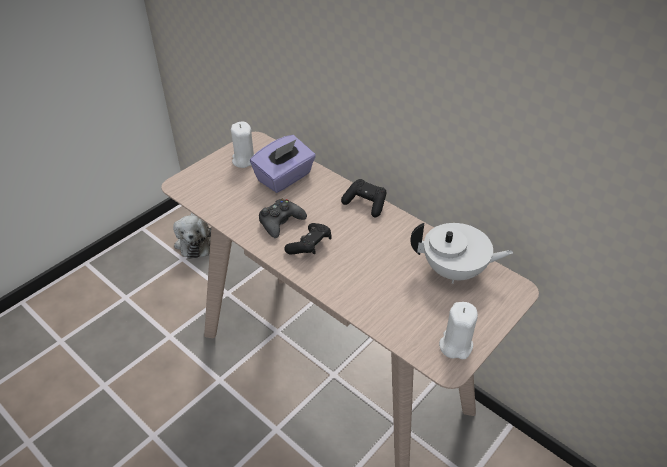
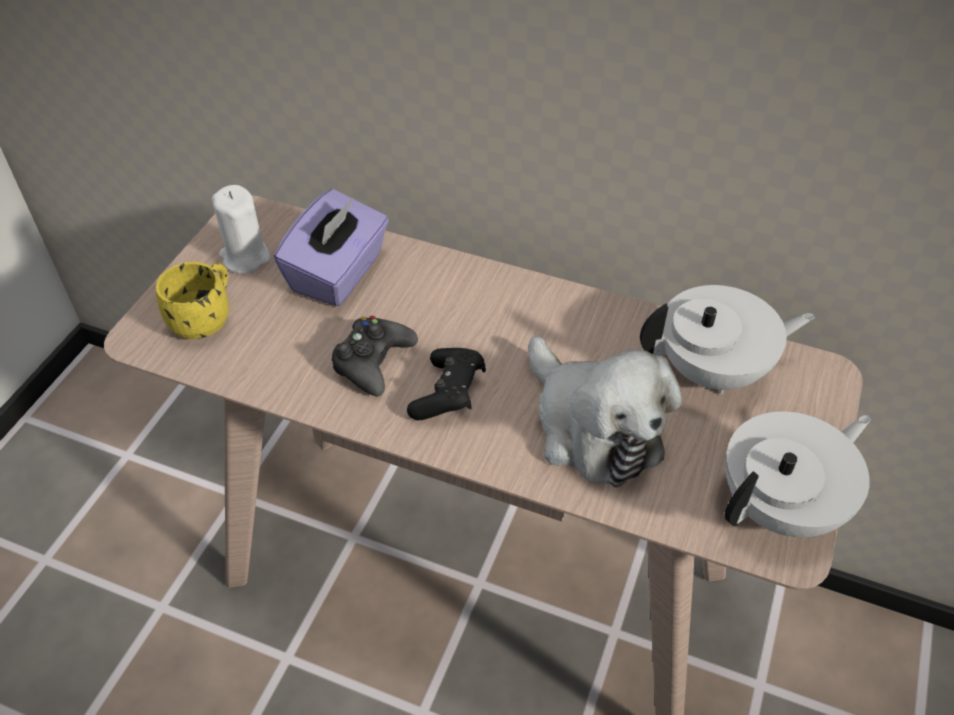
camera: 20 degrees left, 5 degrees up
(195, 241) = (138, 416): plush toy -> plush toy (592, 427)
(212, 183) = (206, 318): none -> yellow mug
(365, 204) = (506, 287): black game controller -> none
(455, 345) = (782, 506): white candle -> white teapot

